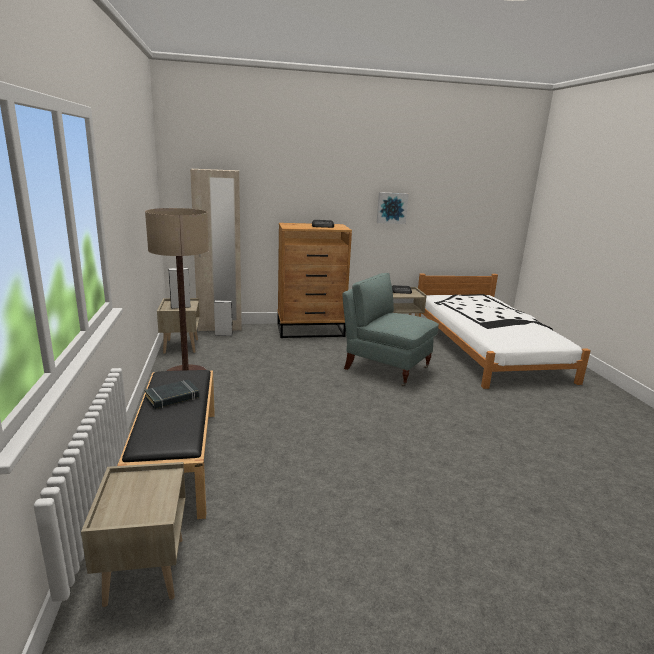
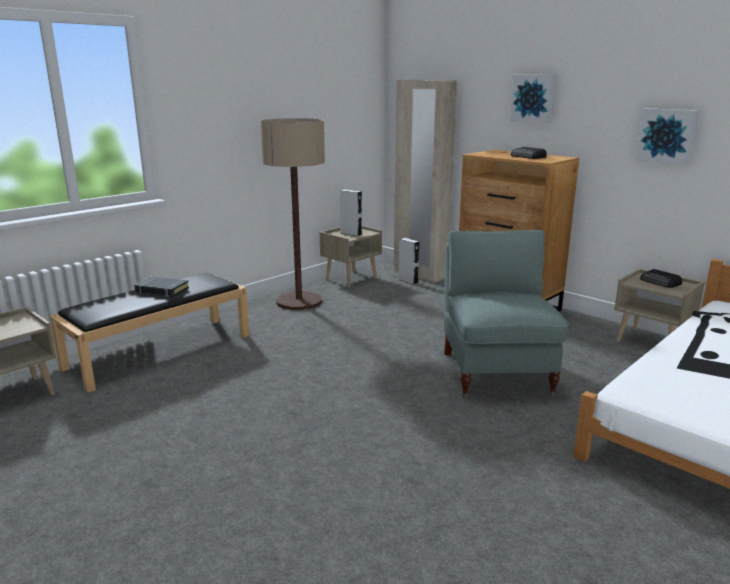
camera: 55 degrees right, 0 degrees up
(305, 185) = (533, 98): none -> picture

